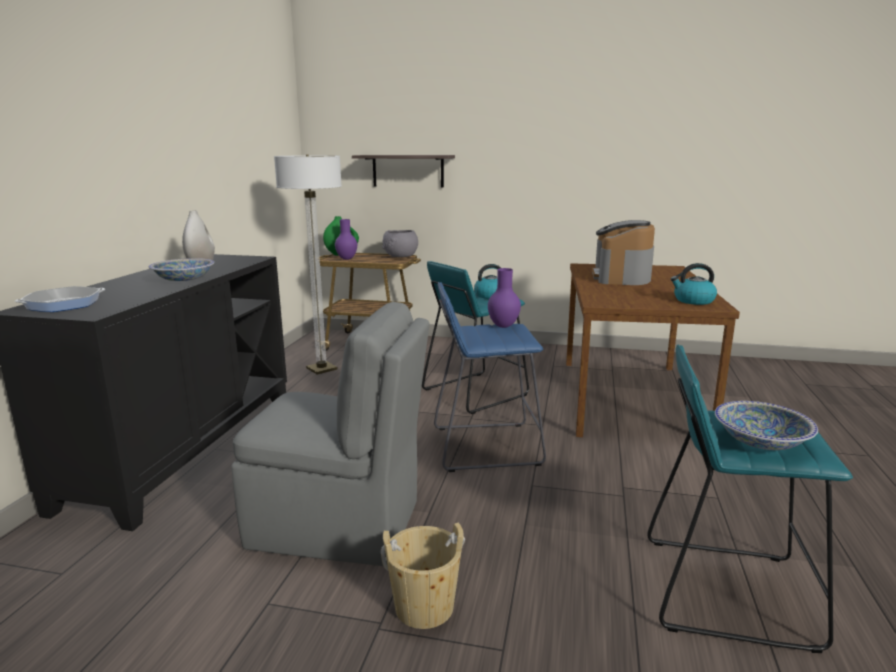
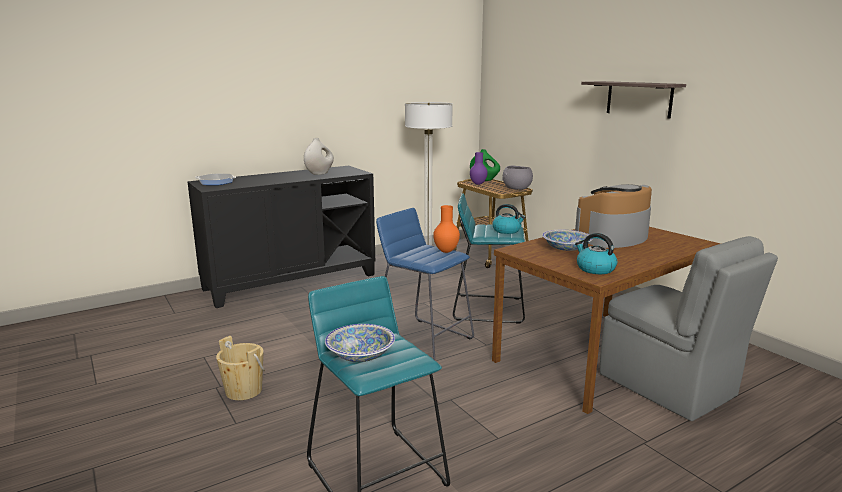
camera: 45 degrees right, 0 degrees up
(183, 280) = (289, 179): bowl -> bowl (566, 248)
(339, 525) = (280, 342): grey chair -> grey chair (669, 386)
(408, 171) = (539, 117): shelf -> shelf (639, 99)
(502, 326) = (445, 251): purple vase -> orange vase

